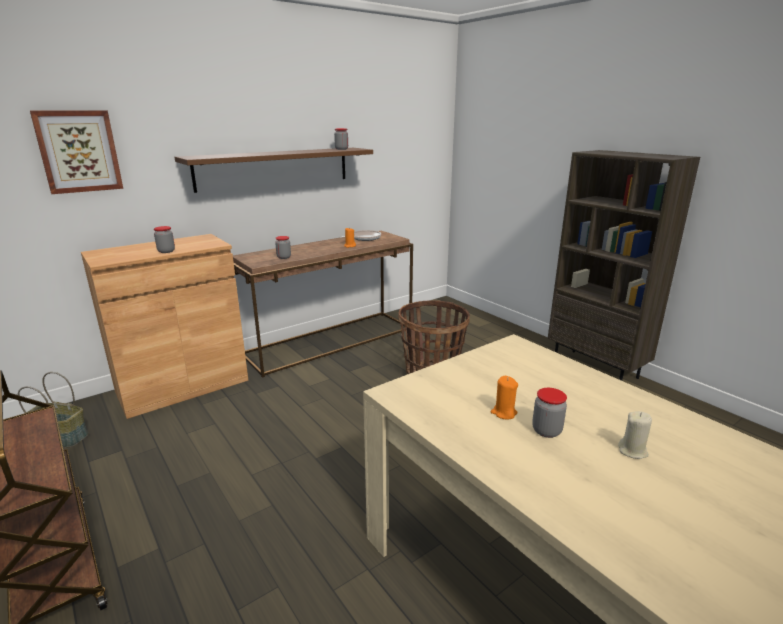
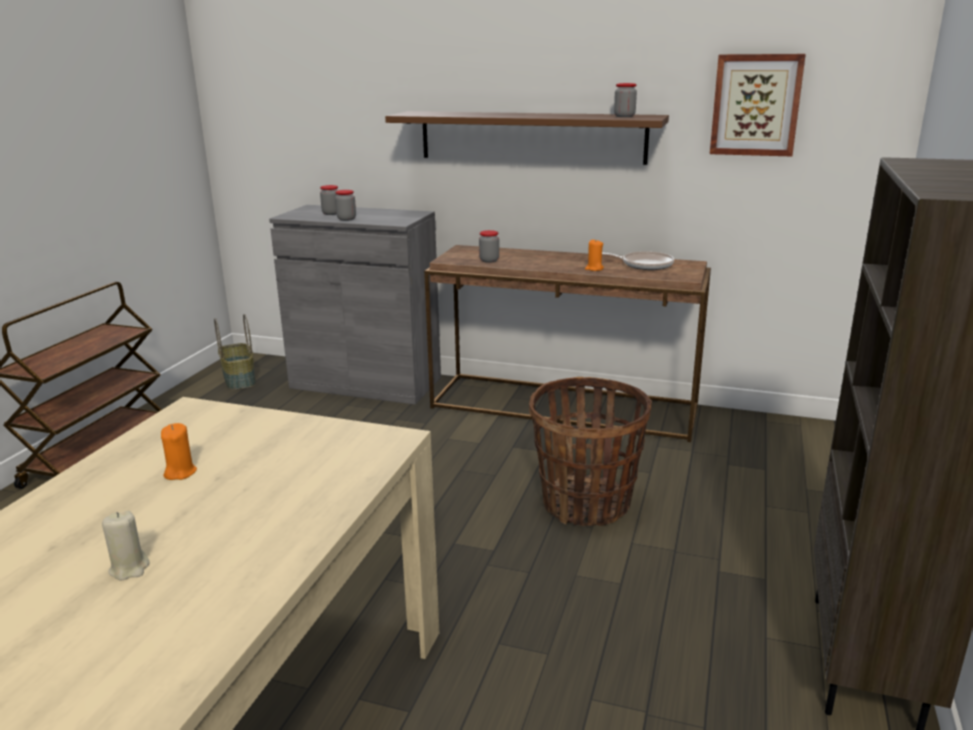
camera: 55 degrees right, 0 degrees up
(78, 151) = (318, 99): picture -> picture (755, 105)
(183, 386) = (366, 382): brown cabinet -> grey cabinet
(546, 431) = (151, 505): jar -> jar (331, 213)

